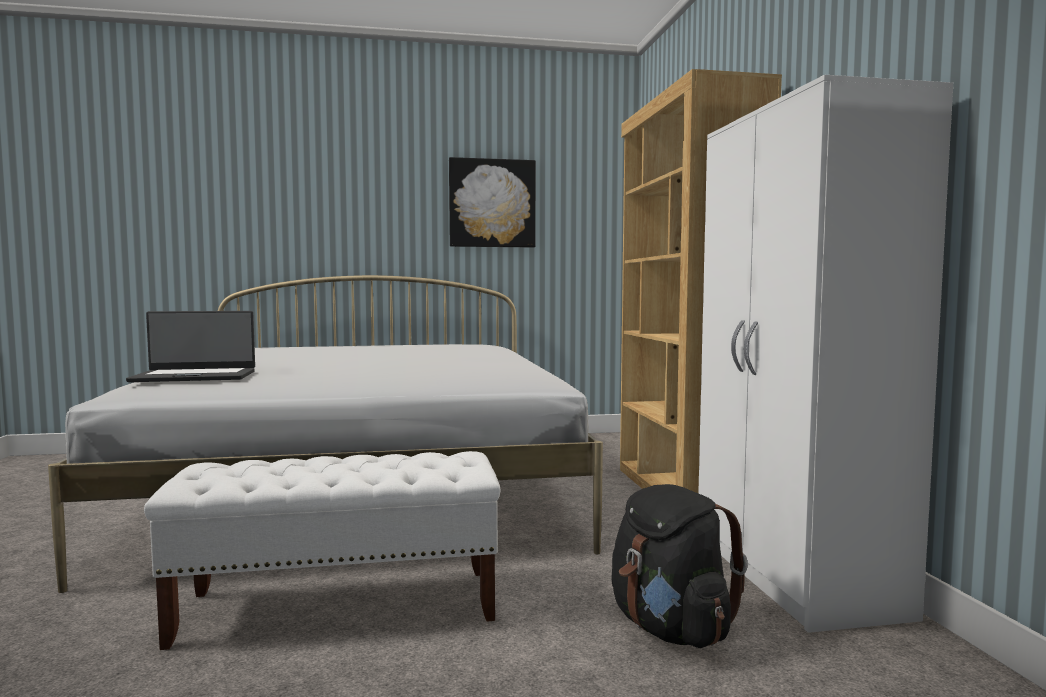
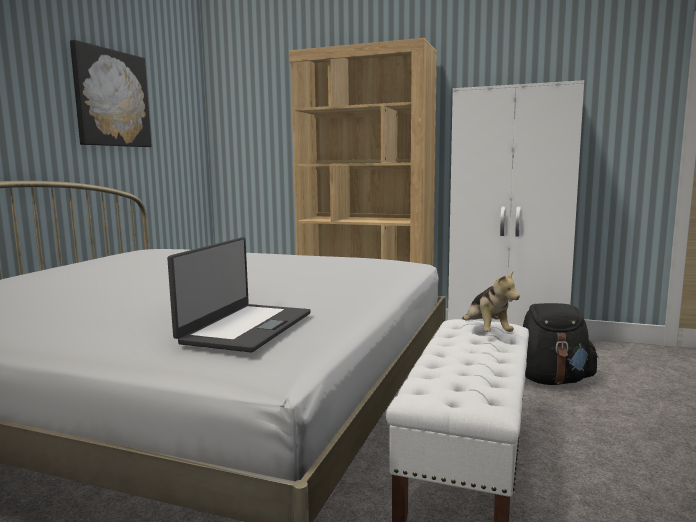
camera: 60 degrees left, 5 degrees up
(428, 464) = (486, 332): none -> plush toy

